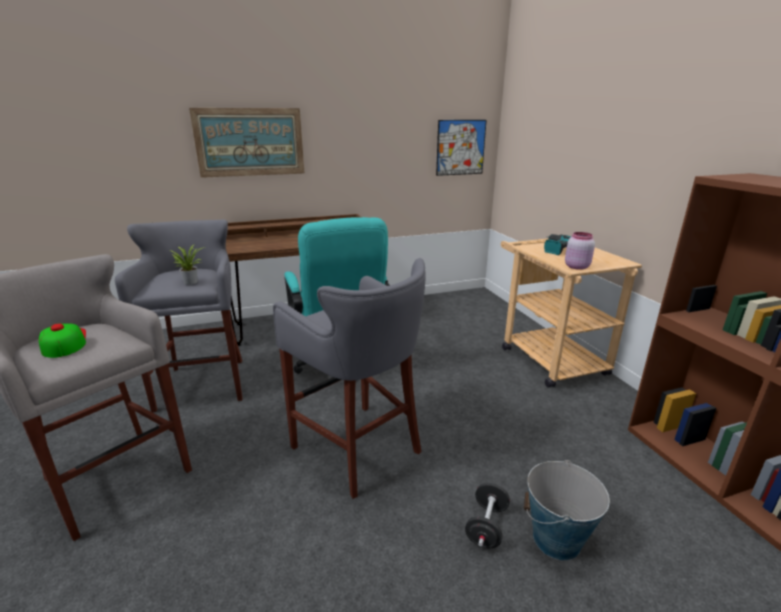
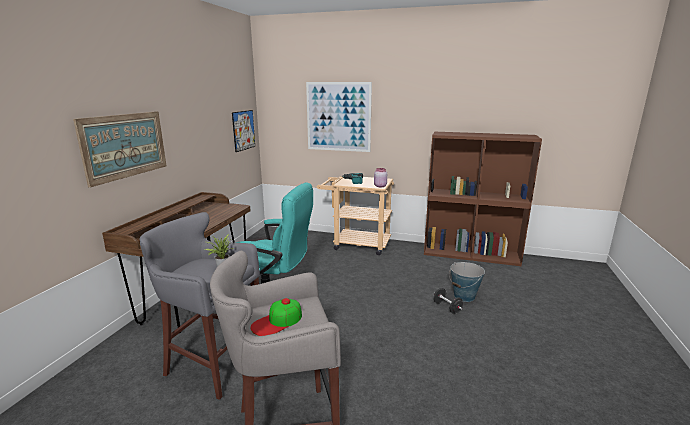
camera: 55 degrees left, 5 degrees down
(64, 342) = (277, 321): cap -> cap turned 45 degrees counterclockwise
(359, 449) = (367, 321): grey stool -> none
(584, 133) = (338, 117): none -> picture

